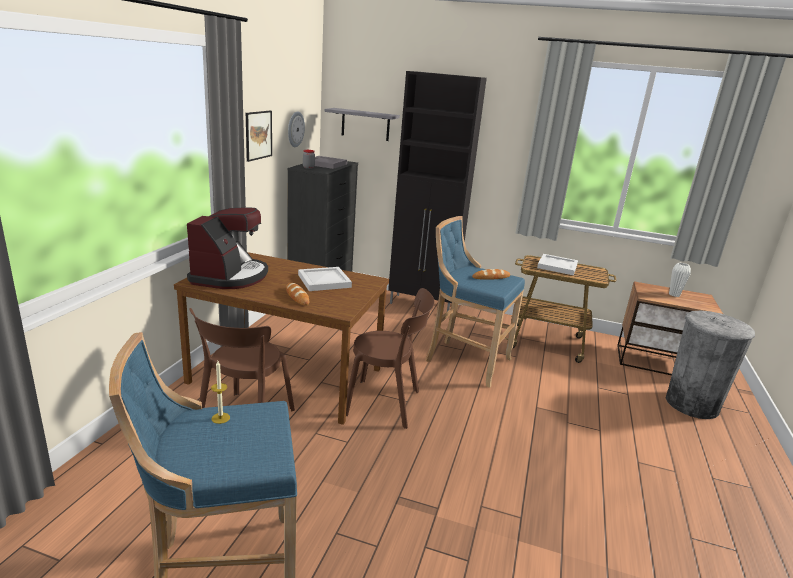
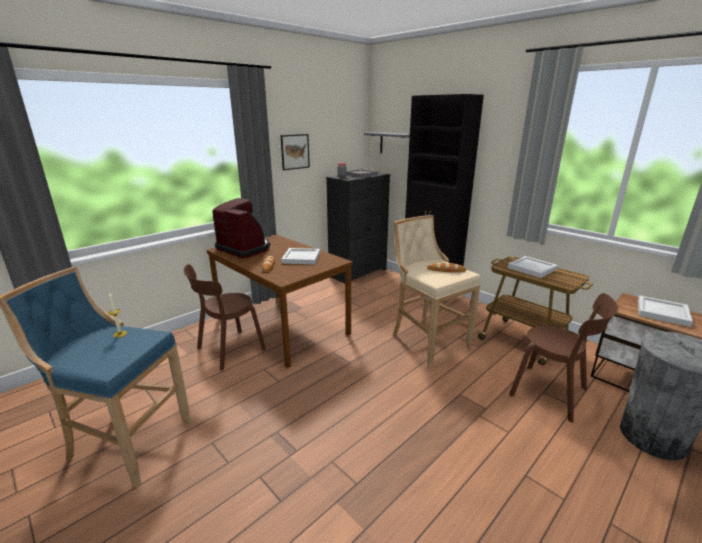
camera: 30 degrees right, 0 degrees up
(230, 276) = (245, 248): coffee machine -> coffee machine turned 90 degrees counterclockwise
(295, 129) = (336, 148): wall clock -> none
(386, 404) = (332, 361): brown chair -> brown chair (552, 394)
(464, 361) = (427, 341): blue stool -> beige stool
(674, 295) = (663, 312): white vase -> white tray

